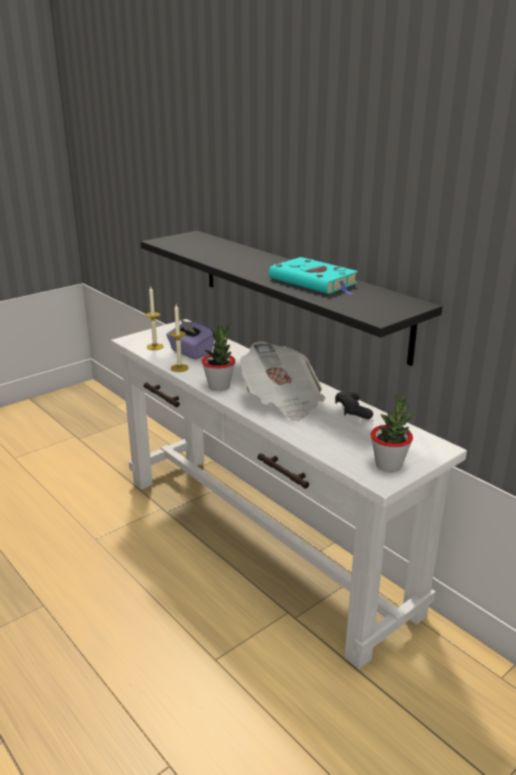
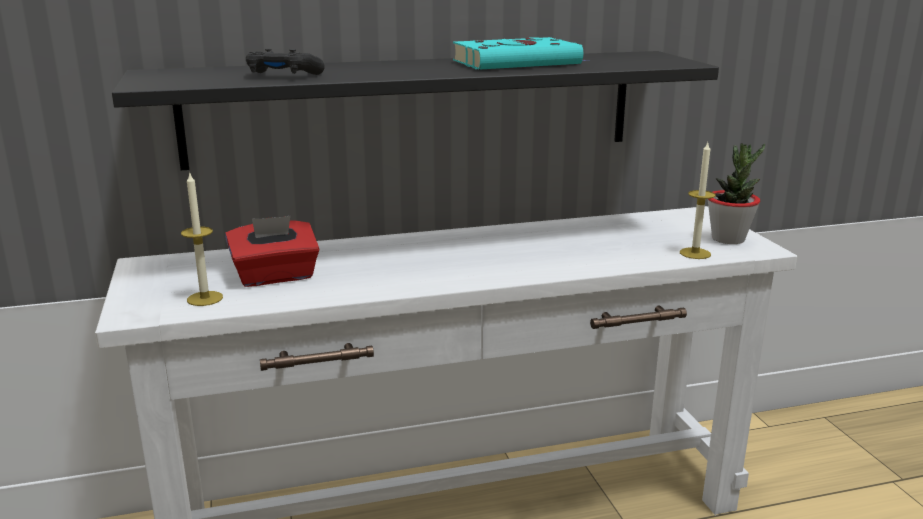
camera: 65 degrees left, 5 degrees down
(179, 368) = (327, 294): candle -> candle (695, 253)
(191, 352) = (275, 276): purple tissue box -> red tissue box
(219, 386) = (432, 279): potted plant -> none
(282, 401) = (523, 253): newspaper -> none
(352, 411) = (584, 227): black game controller -> black game controller (282, 76)

